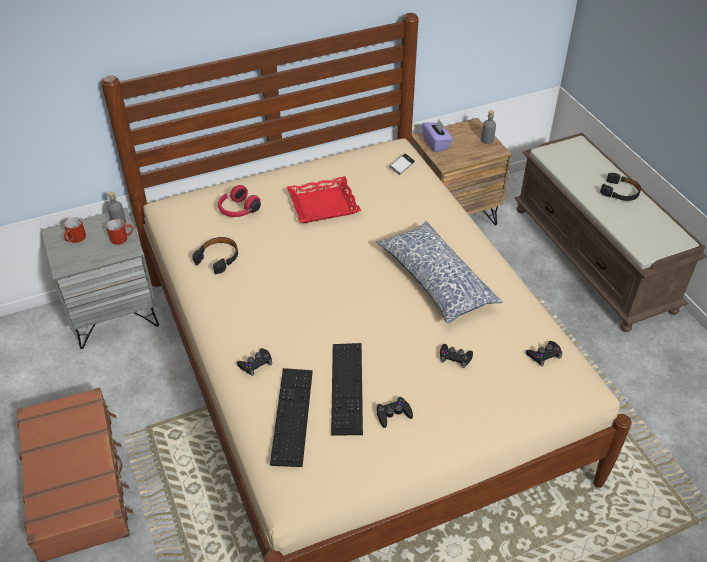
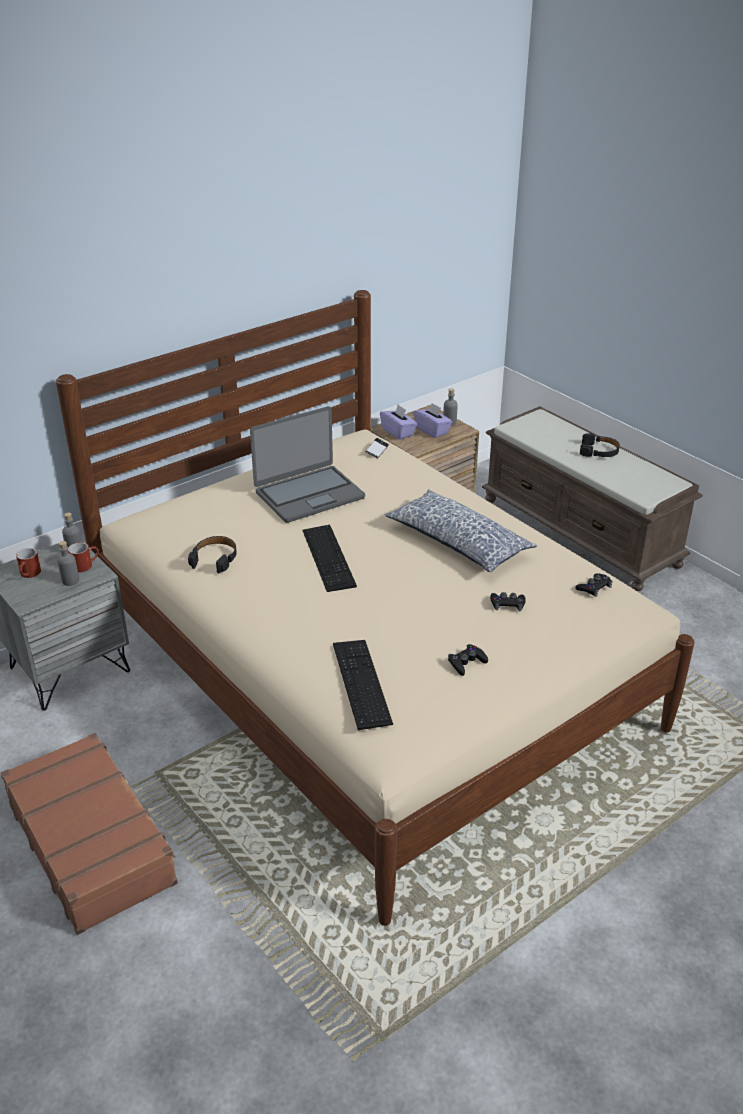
camera: 15 degrees left, 10 degrees down
(105, 251) = (70, 580): none -> grey bottle
(238, 210) = (217, 513): red headphones -> none
(256, 364) = (301, 645): black game controller -> none
(323, 204) = (309, 494): red tray -> laptop
(347, 387) = (408, 648): keyboard -> keyboard (328, 557)
(468, 147) = (432, 430): none -> purple tissue box

